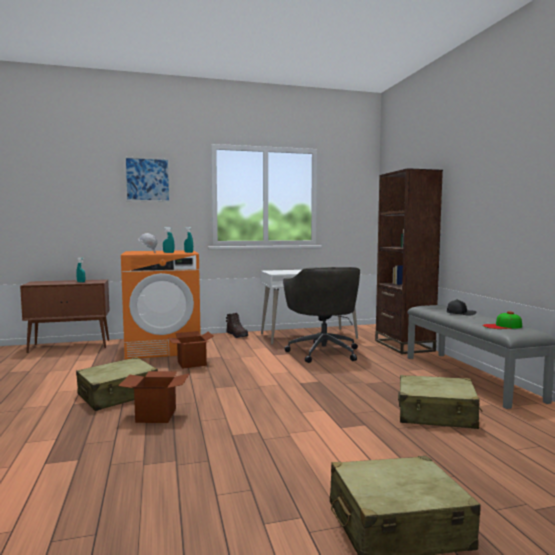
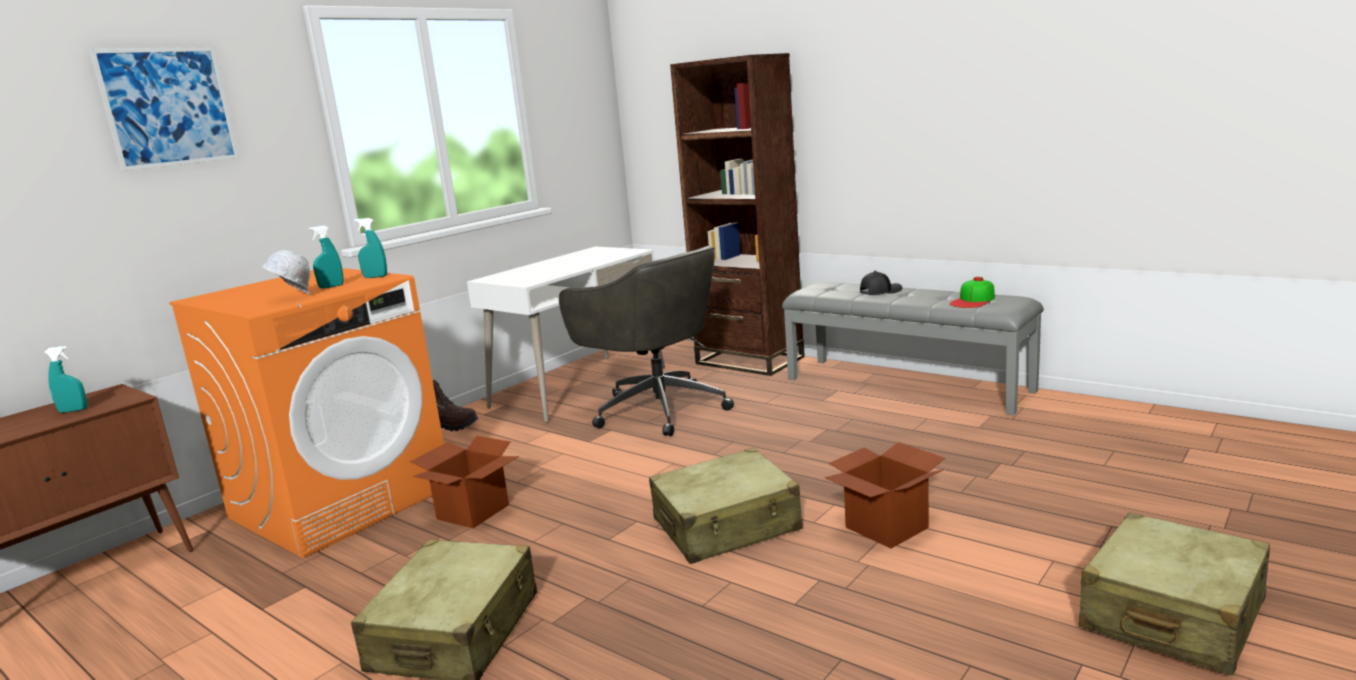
camera: 35 degrees left, 10 degrees up
(156, 415) = (613, 634): cardboard box -> cardboard box (887, 527)
(436, 414) = (965, 454): beige suitcase -> beige suitcase (727, 525)

